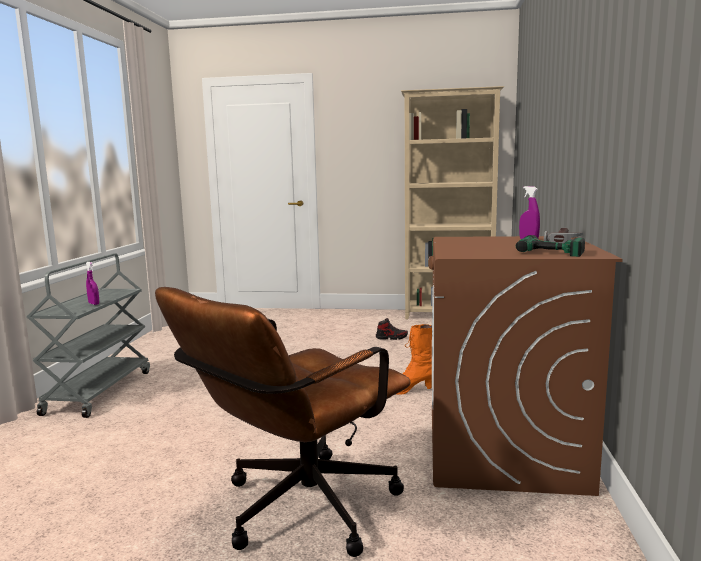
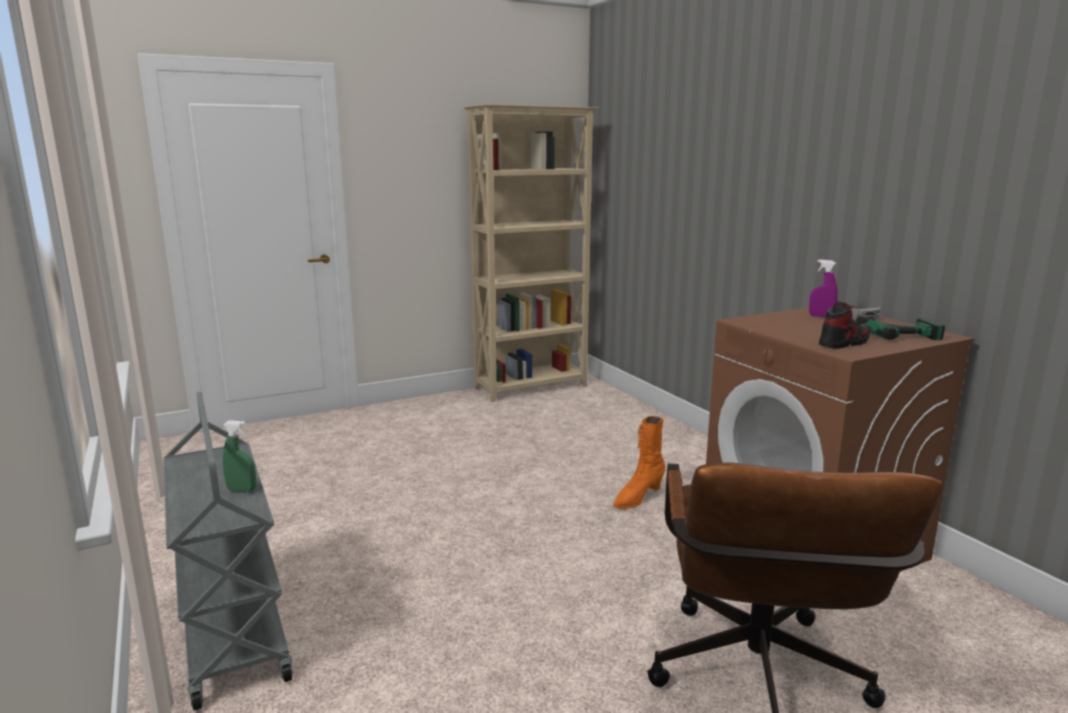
camera: 35 degrees left, 5 degrees up
(94, 304) = (241, 490): purple spray bottle -> green spray bottle
(391, 338) = (515, 432): shoe -> shoe (843, 343)

